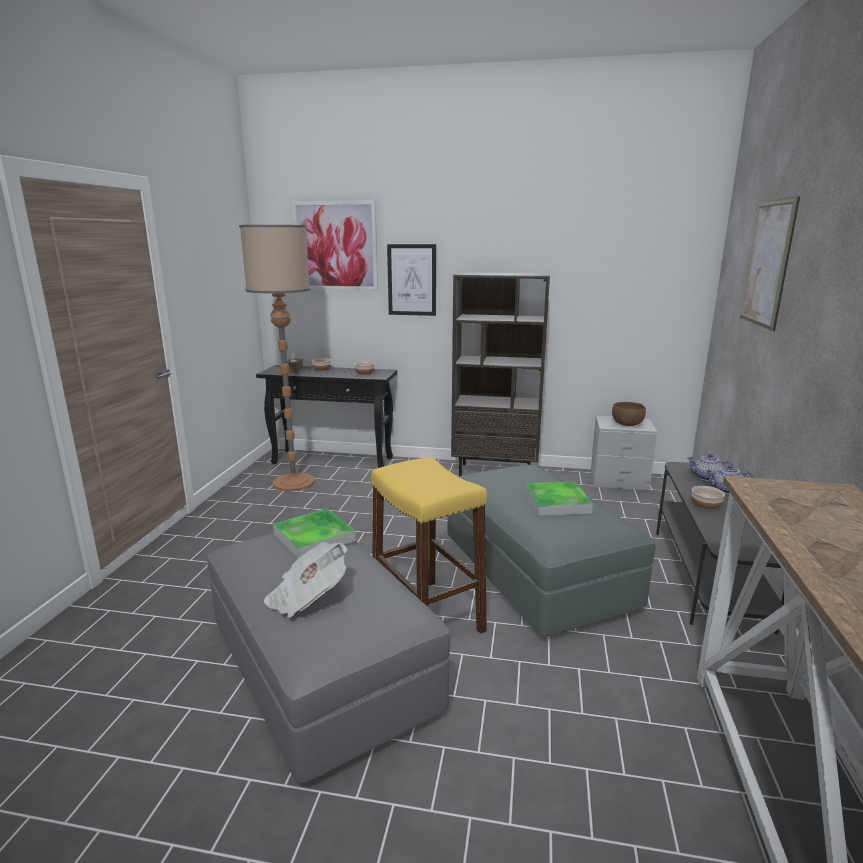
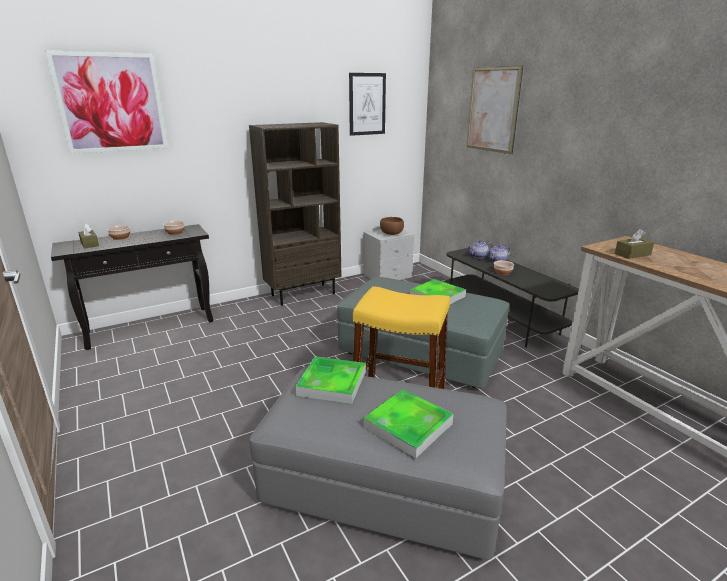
camera: 40 degrees left, 5 degrees up
(293, 482) = (139, 359): floor lamp -> none
(307, 597) = (408, 426): newspaper -> tray
(412, 280) = (202, 135): picture -> picture (367, 104)
(784, 506) = (632, 254): none -> brown tissue box

